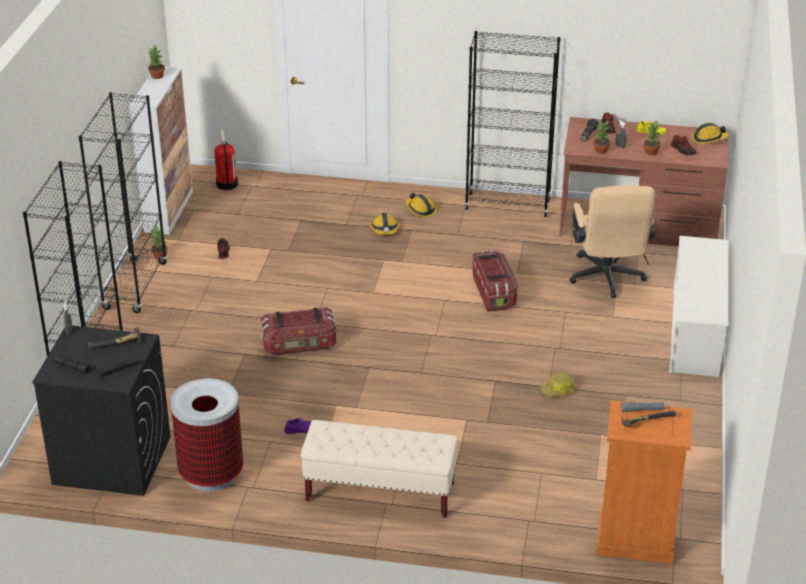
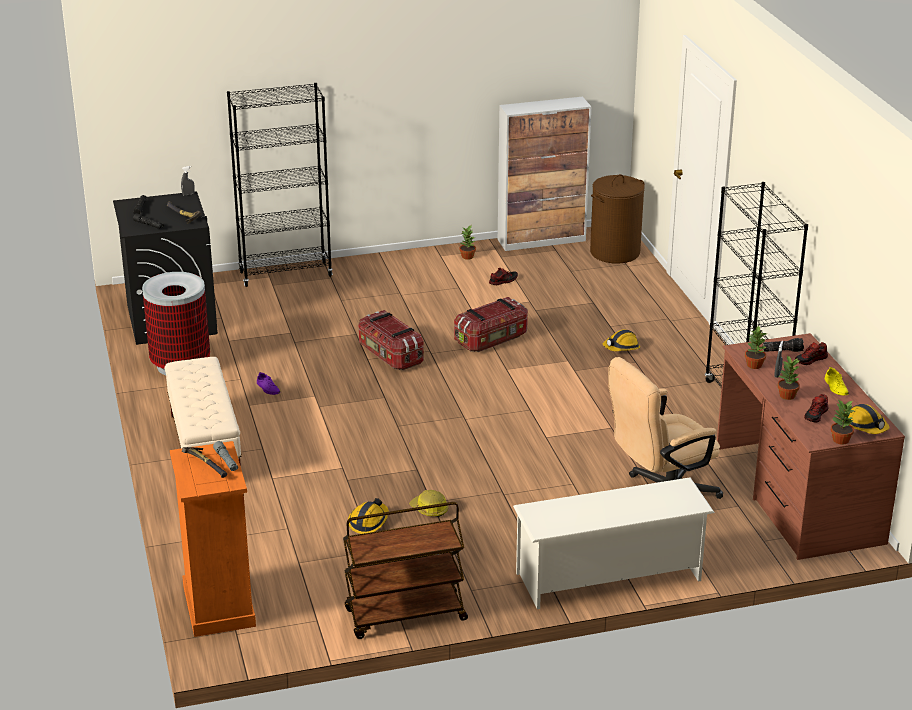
camera: 65 degrees right, 5 degrees down
(135, 286) = (412, 259): black bookcase -> none
(157, 76) = (562, 101): potted plant -> potted plant (840, 440)
(226, 184) = (615, 252): fire extinguisher -> brown laundry basket
(420, 209) = (680, 357): hard hat -> hard hat (368, 521)
(493, 293) = (568, 433): storage box -> storage box (492, 339)
(697, 442) = (405, 616): none -> brown cart

